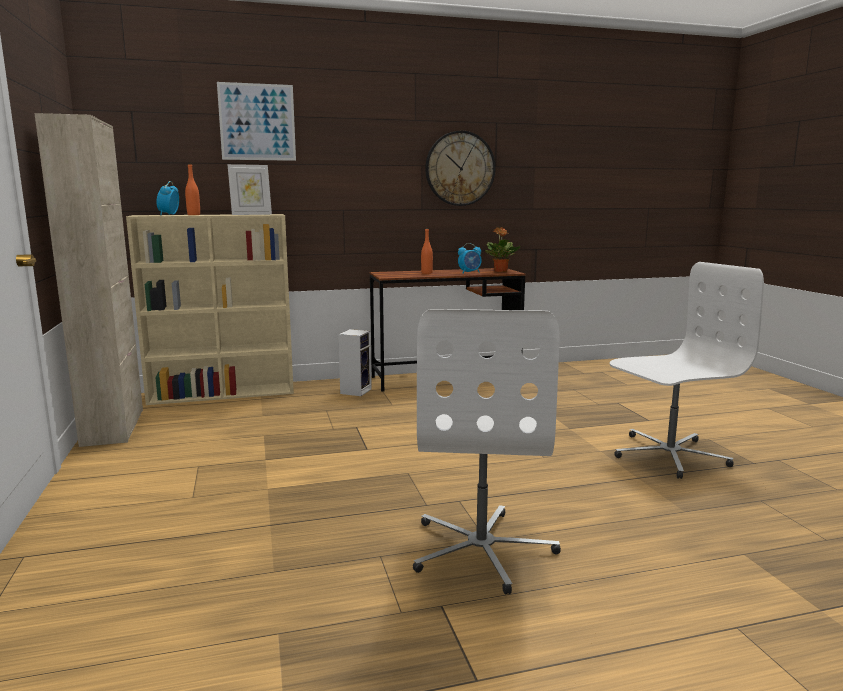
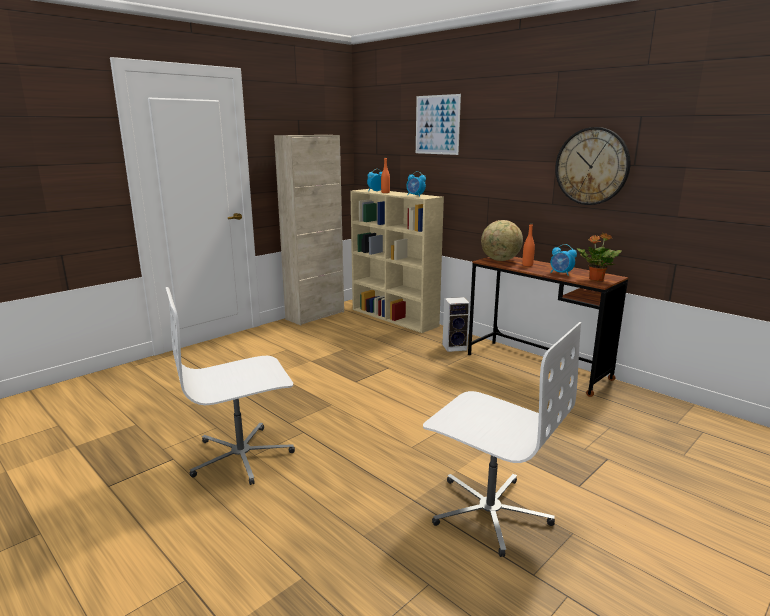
camera: 60 degrees right, 5 degrees up
(251, 214) = (415, 196): picture frame -> alarm clock
(395, 274) = (500, 260): none -> globe

